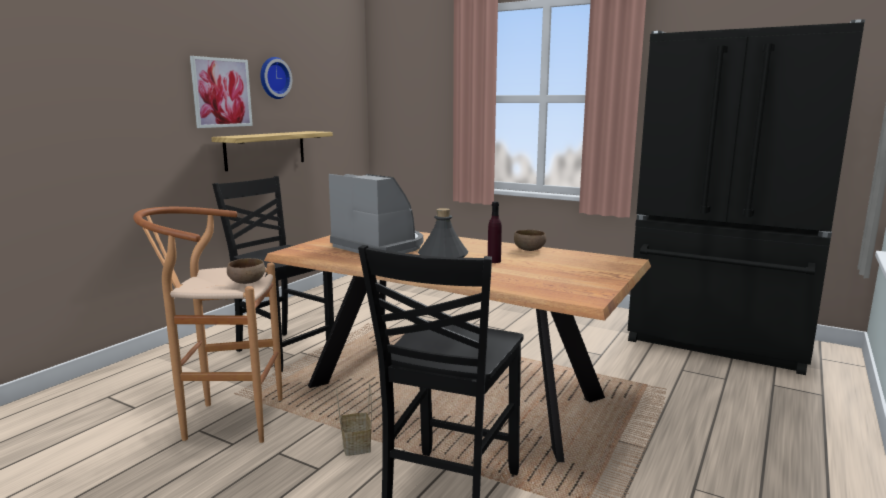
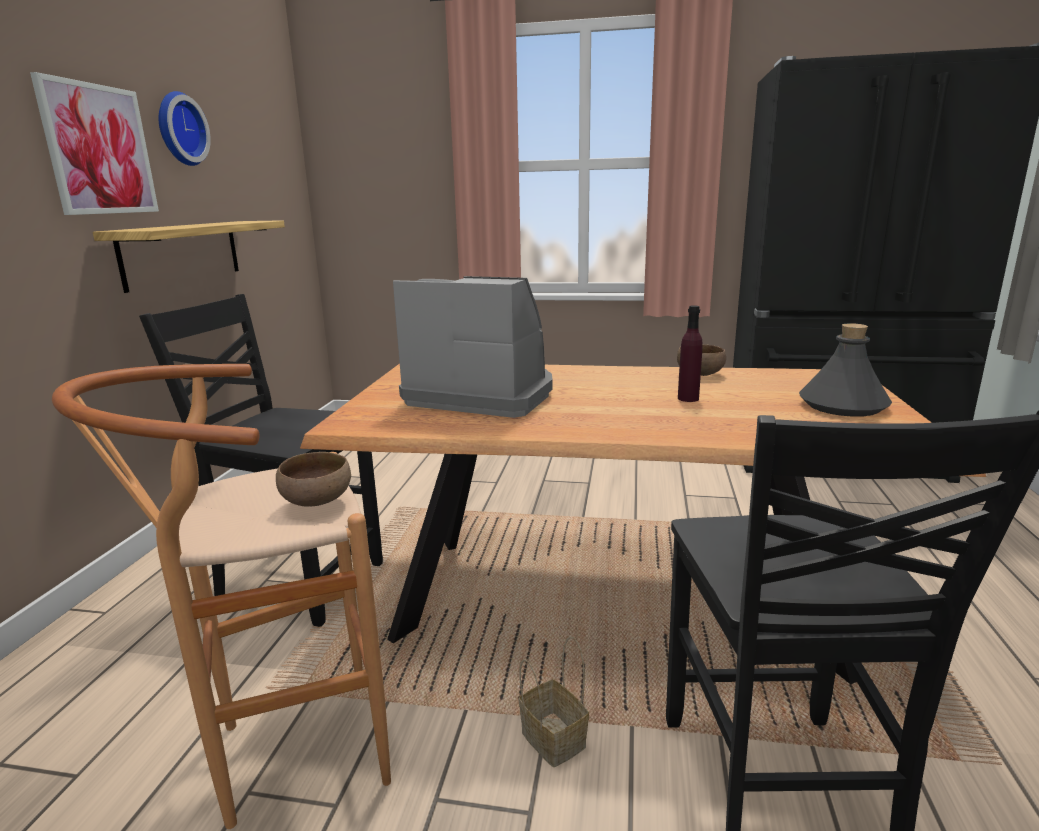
camera: 20 degrees left, 5 degrees up
(443, 257) = (607, 402): grey bottle -> grey bottle (843, 406)

